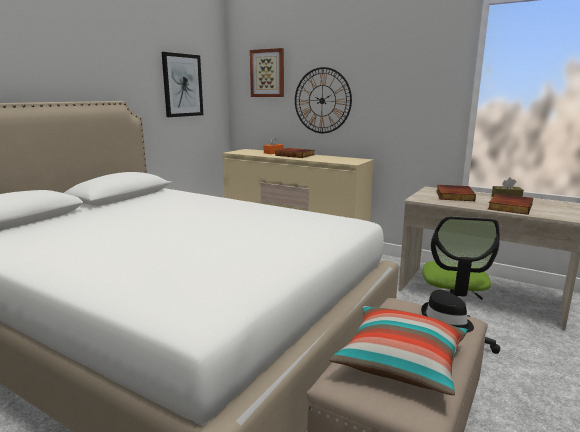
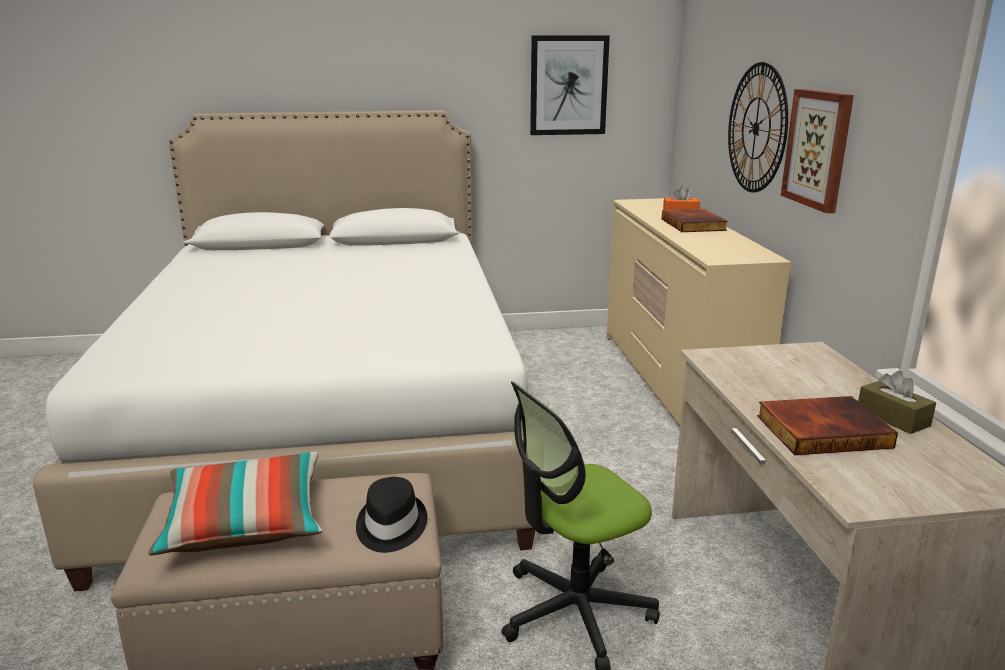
camera: 50 degrees right, 5 degrees up
(267, 73) = (710, 67): picture -> picture (818, 149)
(453, 195) = (801, 373): book -> none

